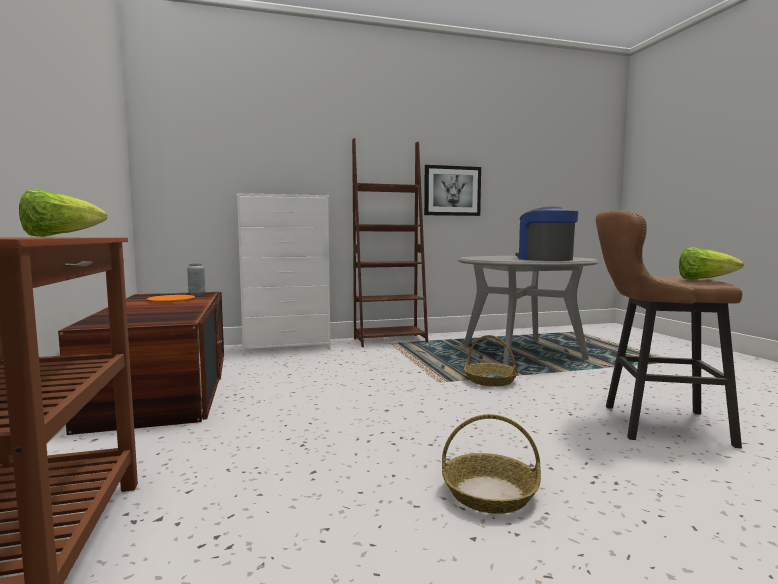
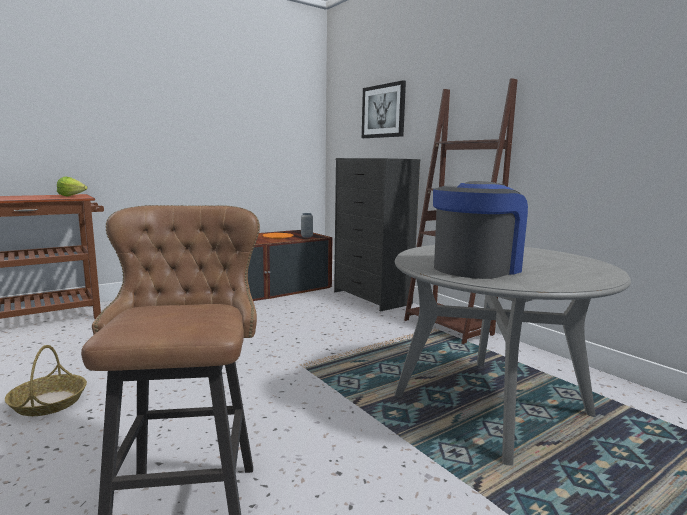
camera: 70 degrees right, 5 degrees up
(287, 347) = (372, 298): white dresser -> black dresser
(452, 191) = (568, 143): picture -> picture (383, 111)
(490, 380) = (324, 389): basket -> none
(703, 280) = (131, 324): lettuce -> none

